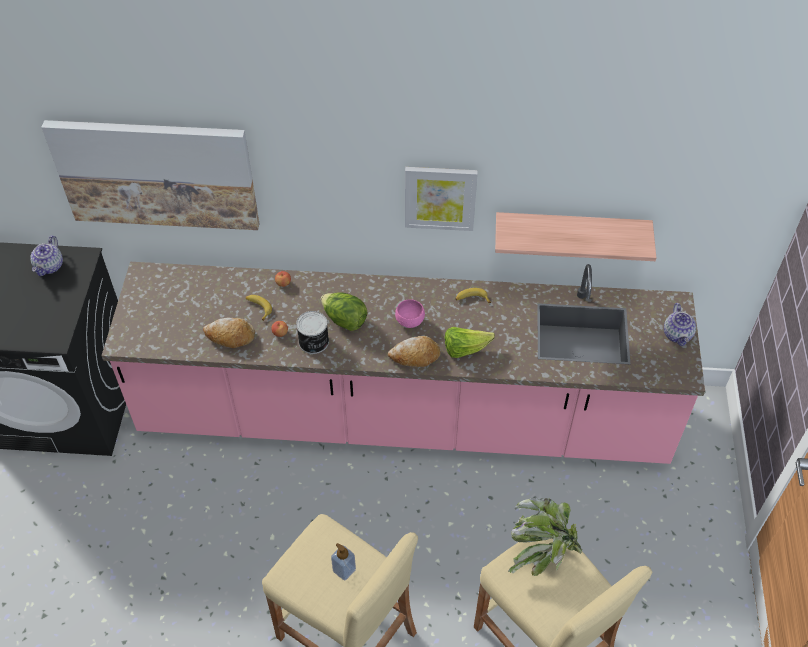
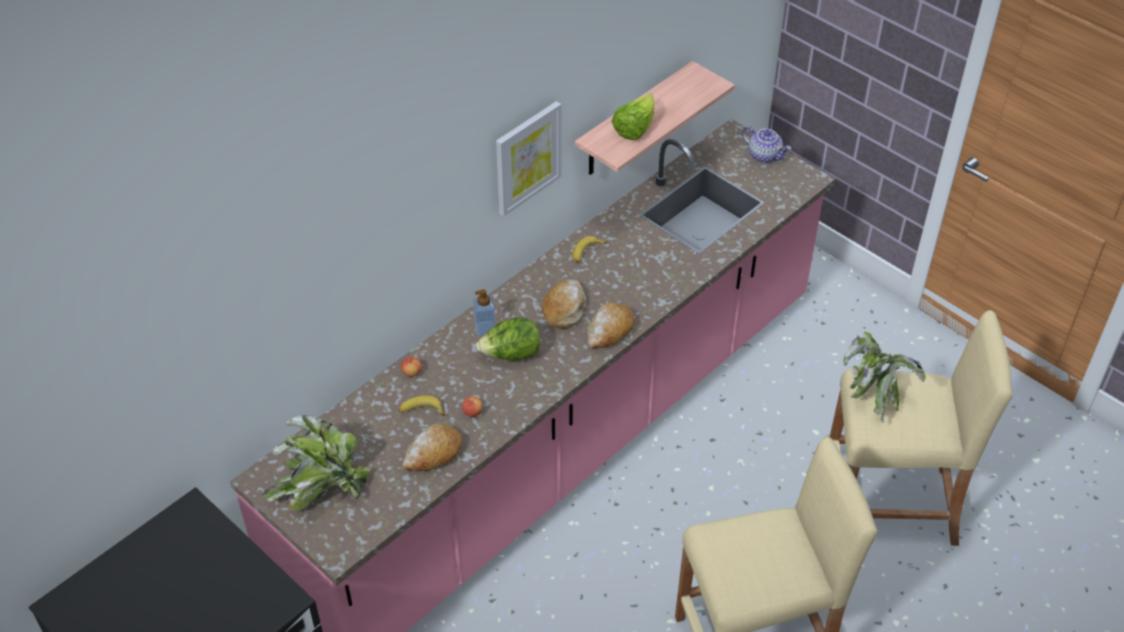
camera: 50 degrees left, 5 degrees down
(50, 266) = (166, 549): teapot -> none
(156, 173) = (252, 328): picture -> none
(157, 304) = (320, 490): none -> potted plant
(314, 342) = (512, 393): can -> none
(344, 570) = (769, 545): soap dispenser -> soap dispenser (485, 328)
(410, 320) = (564, 309): pink bowl -> bread
(465, 349) = (638, 293): lettuce -> lettuce (634, 128)

